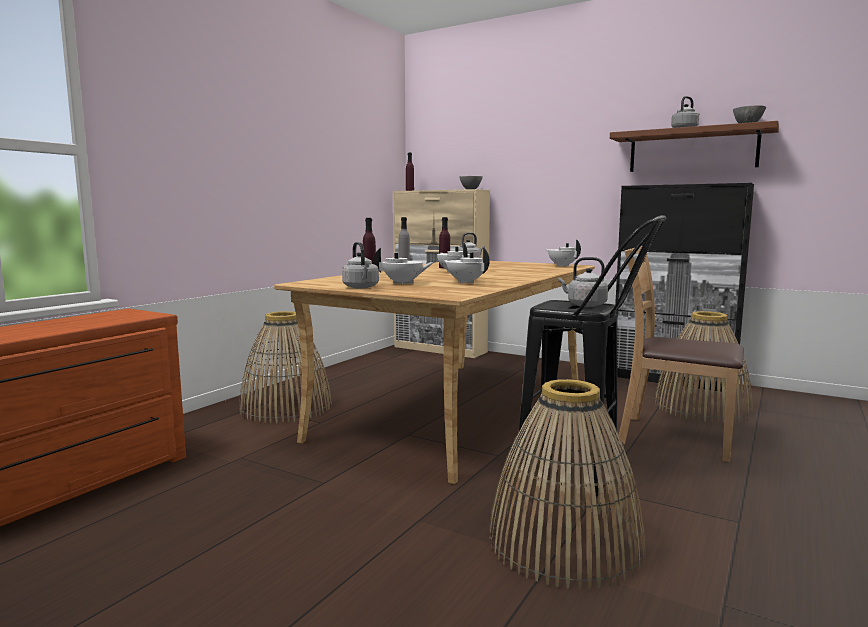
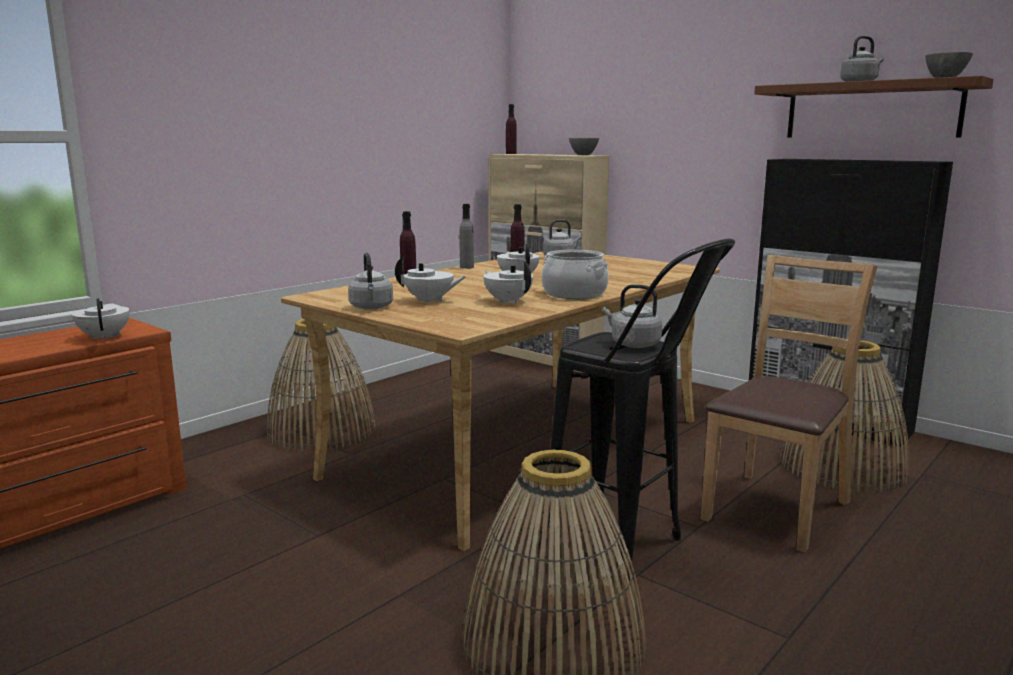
camera: 10 degrees right, 5 degrees up
(510, 278) = (574, 294): none -> cooking pot
(562, 266) = (674, 268): white teapot -> white teapot (105, 337)
(673, 438) = (775, 509): brown chair -> brown chair turned 90 degrees clockwise

